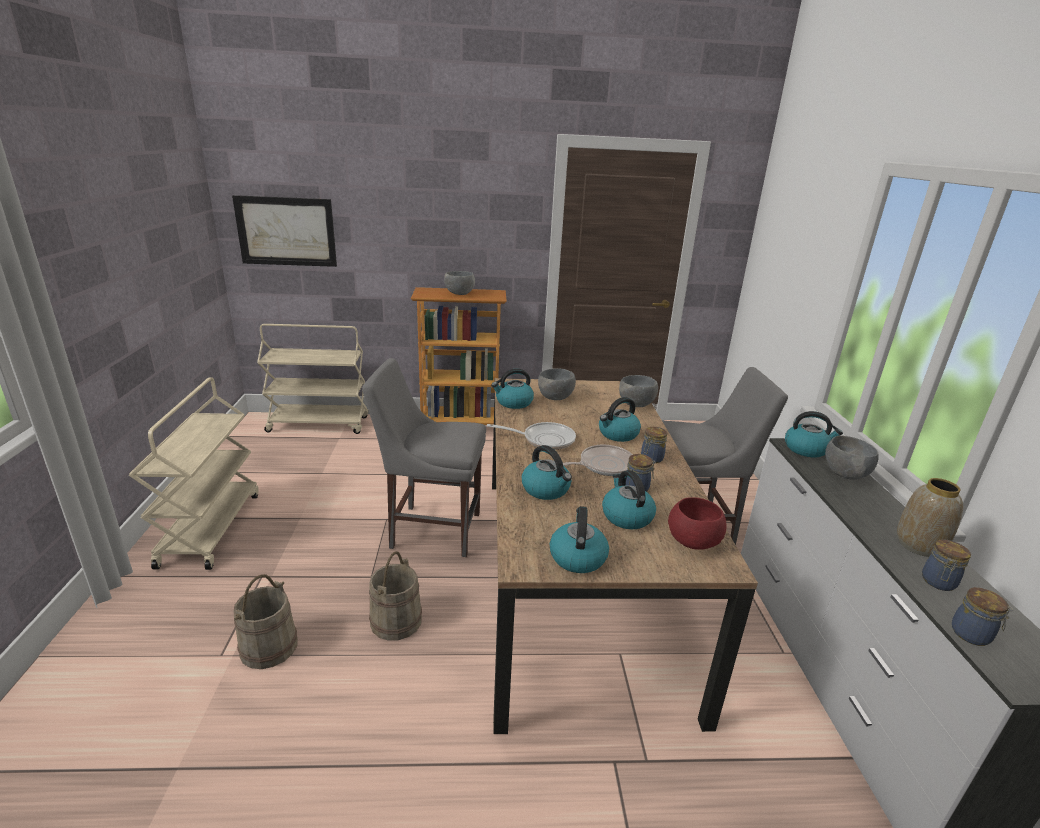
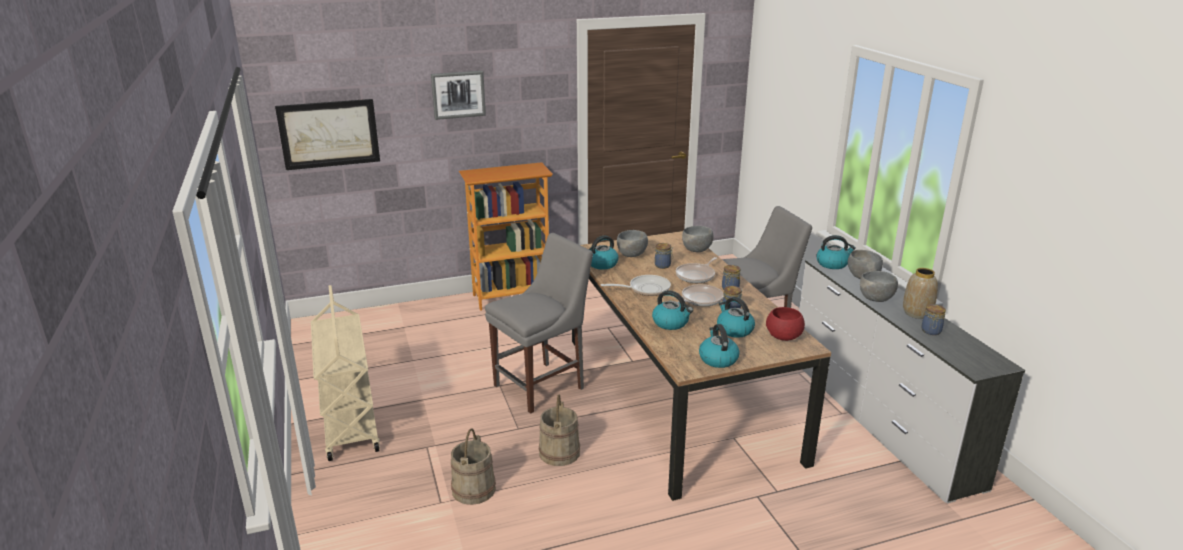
camera: 15 degrees left, 0 degrees up
(319, 424) = (374, 318): beige cart -> none
(420, 205) = (458, 94): none -> picture
(431, 529) = (543, 385): grey chair -> grey chair turned 150 degrees clockwise
(460, 294) = (506, 172): grey bowl -> grey bowl (876, 299)
(617, 434) = (696, 276): kettle -> frying pan
(972, 635) = (952, 354): jar -> jar (663, 265)

